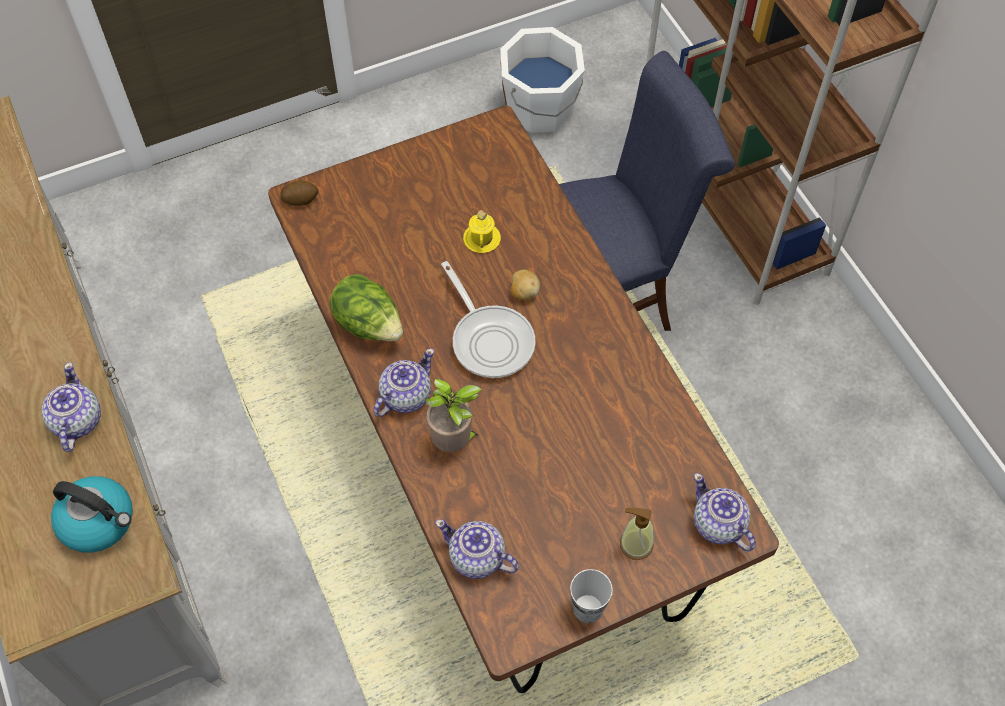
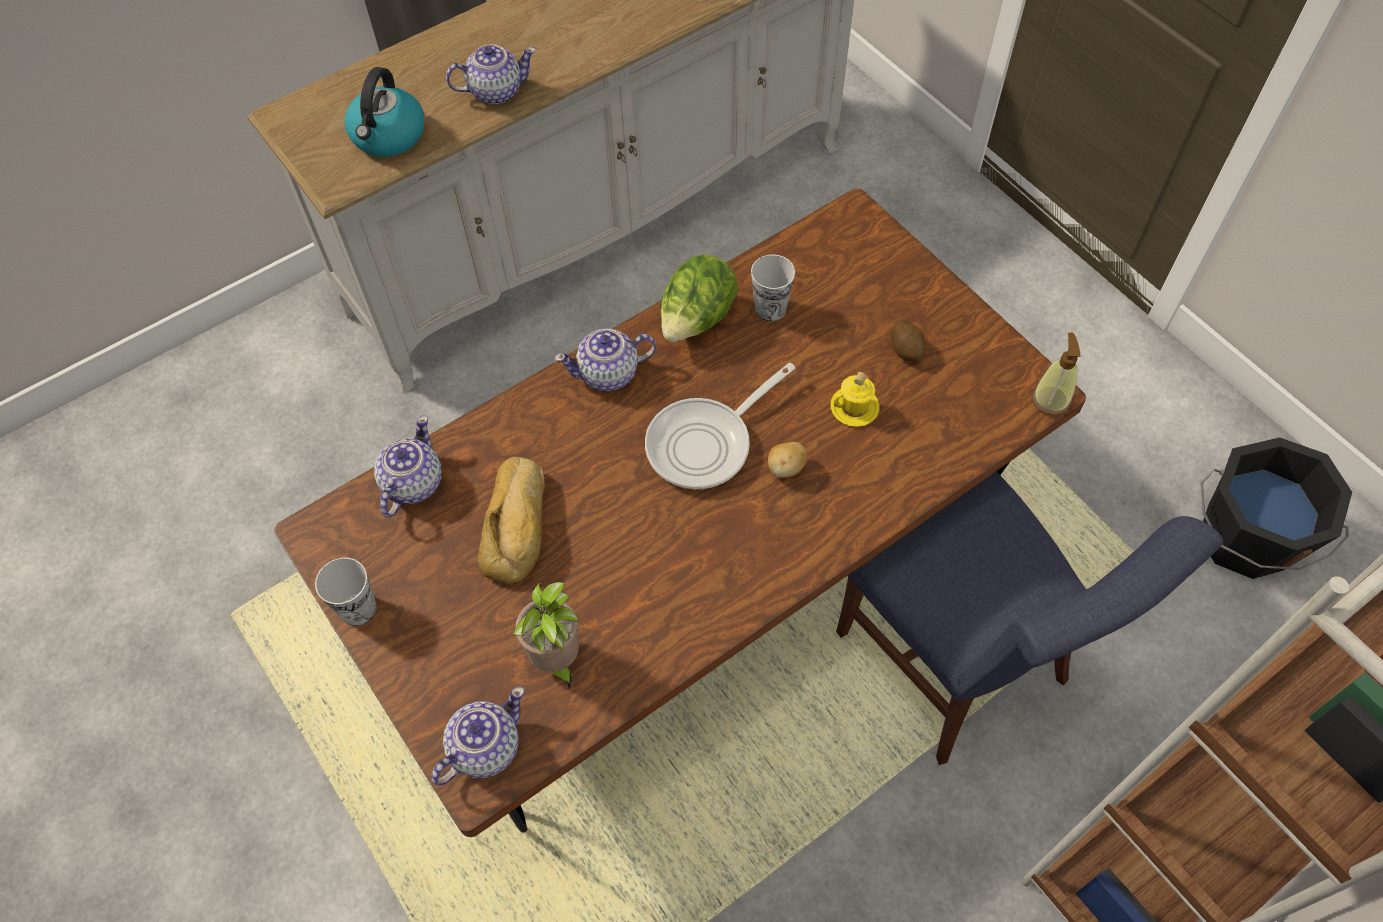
camera: 80 degrees right, 0 degrees up
(300, 199) = (853, 219): potato -> potato (906, 349)
(373, 273) = (770, 309): none -> cup
(405, 396) = (609, 374): teapot -> teapot turned 135 degrees clockwise
(454, 442) = (557, 433): potted plant -> potted plant (556, 660)
(534, 480) = (518, 524): none -> bread
(540, 109) = (1245, 539): white bucket -> black bucket
(635, 544) = (446, 651): soap dispenser -> soap dispenser (1050, 400)

